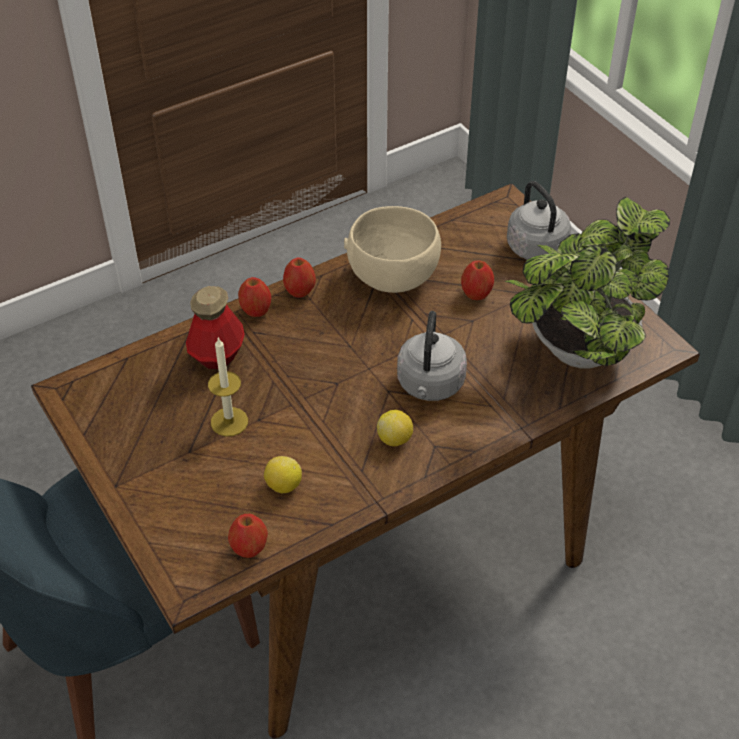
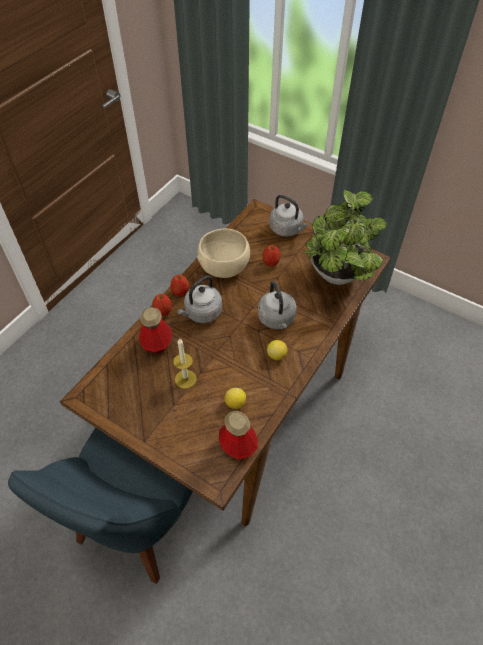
camera: 25 degrees left, 5 degrees up
(249, 548) = (238, 446): apple -> bottle
(314, 334) = (202, 313): none -> grey kettle

